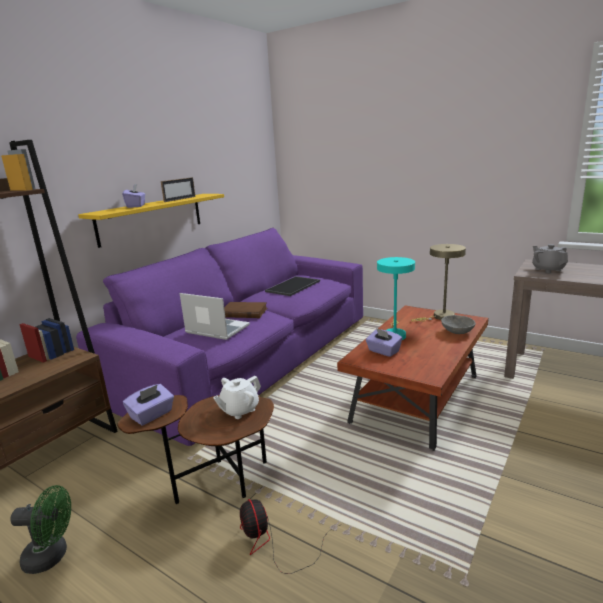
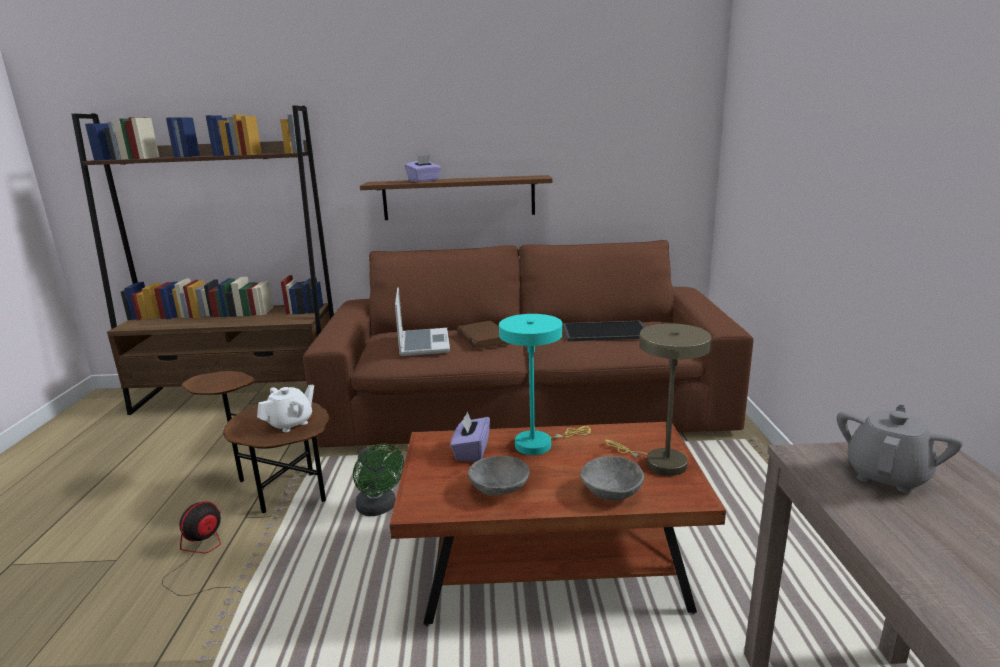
camera: 55 degrees right, 0 degrees up
(52, 556) = (164, 459): green fan -> green fan (379, 508)
(151, 218) = (459, 198): yellow shelf -> brown shelf
(152, 415) = (211, 382): purple tissue box -> none
(180, 199) = (487, 178): picture frame -> none
(239, 410) = (290, 423): white teapot -> white teapot turned 120 degrees clockwise
(253, 357) = (525, 407): purple sofa -> brown sofa
(432, 353) = (500, 490): none -> grey bowl

